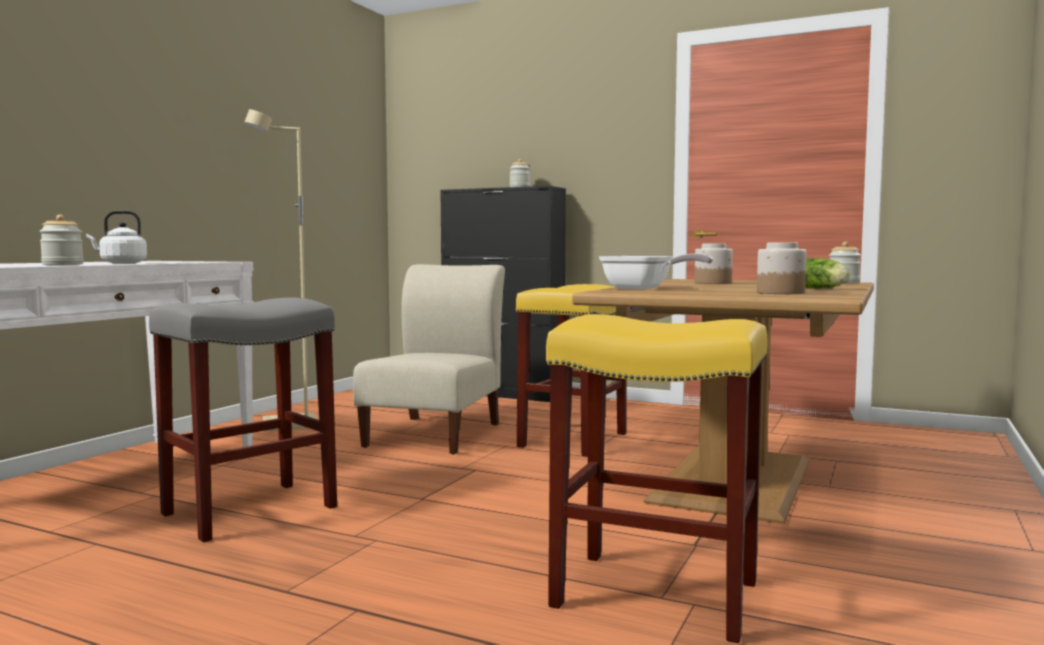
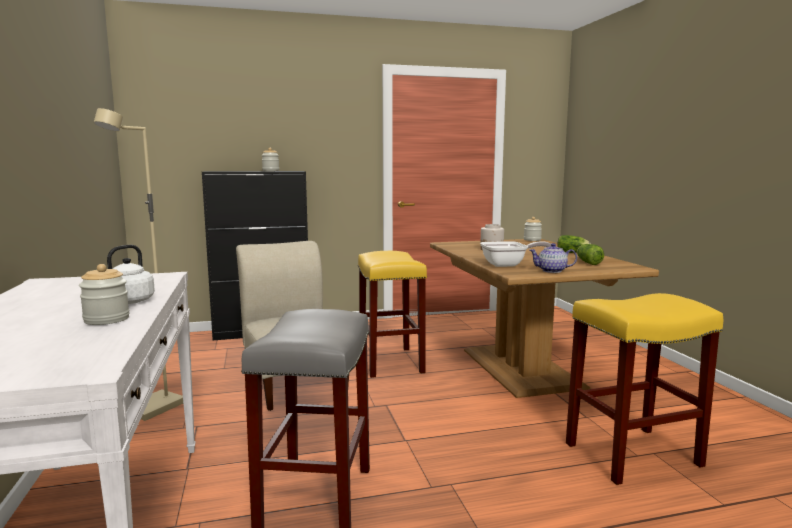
camera: 40 degrees left, 5 degrees up
(669, 293) = (552, 271): none -> teapot
(780, 293) = (588, 262): jar -> lettuce

